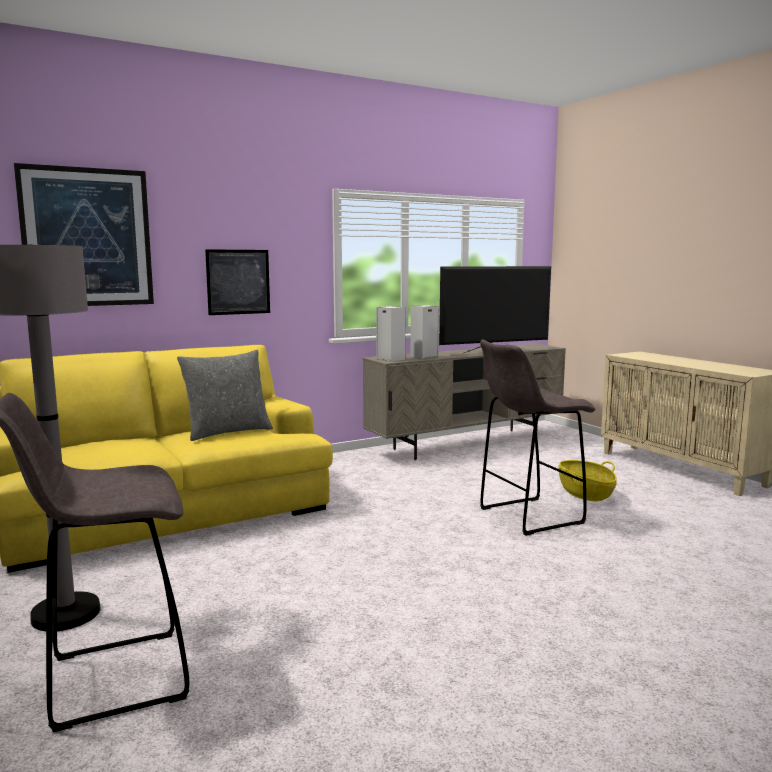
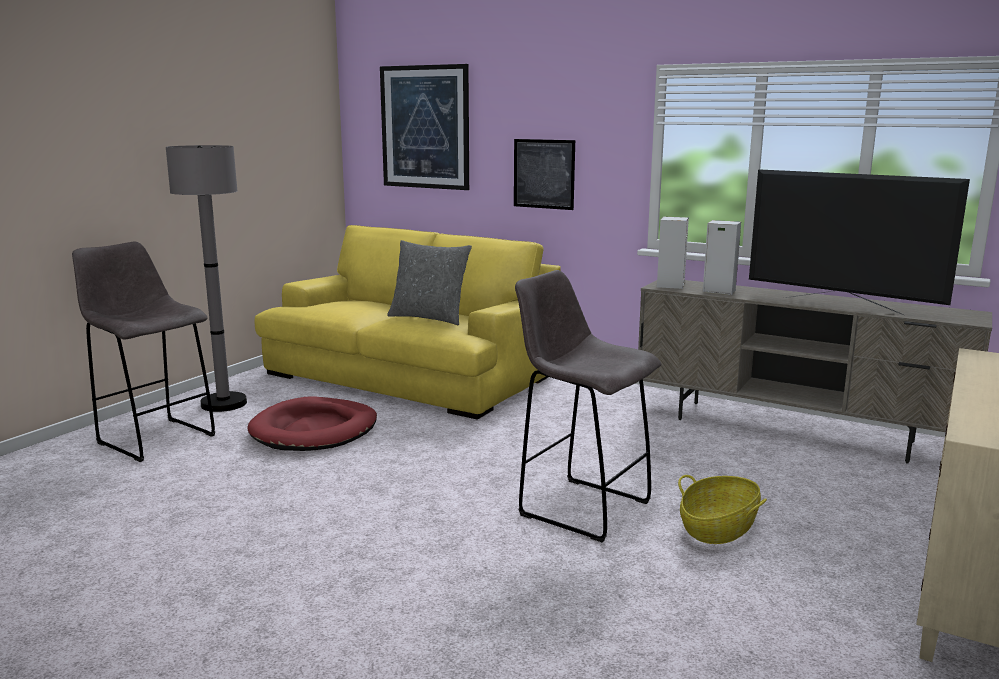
camera: 60 degrees right, 5 degrees up
(246, 576) = (314, 430): none -> red dog bed

